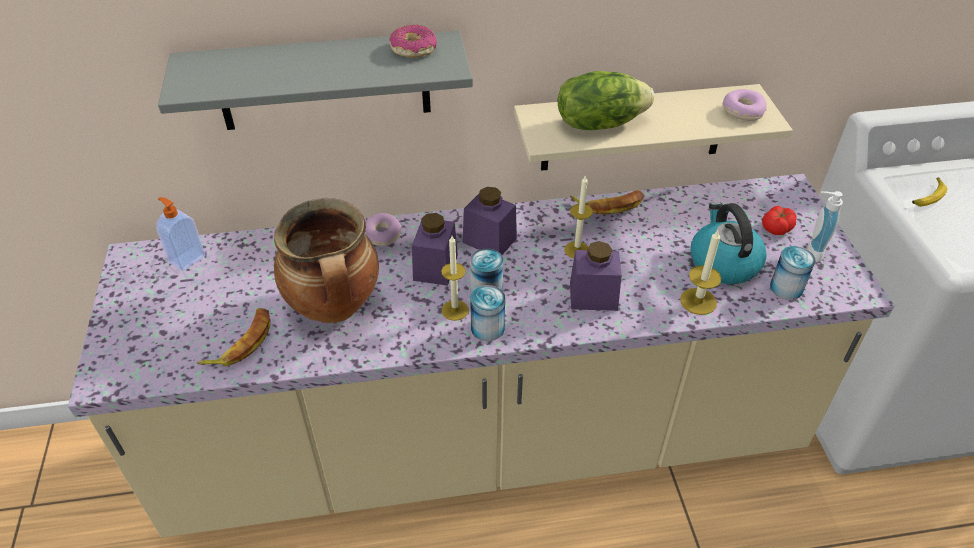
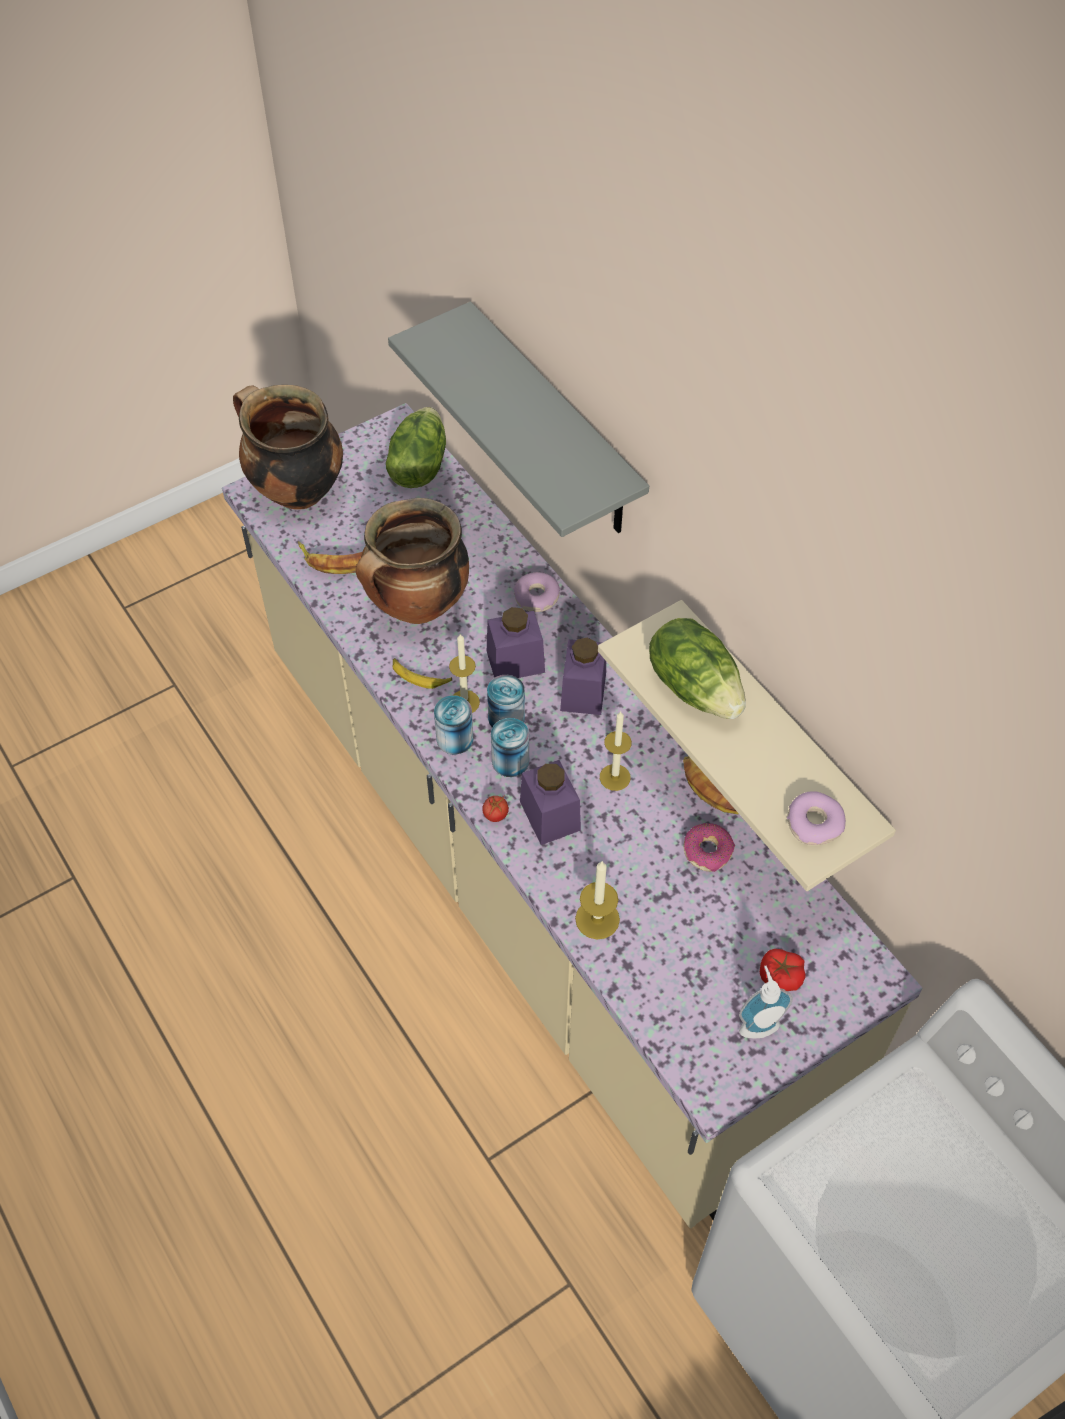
camera: 65 degrees right, 10 degrees up
(131, 349) = (295, 491): none -> cooking pot
(187, 259) = (418, 467): soap dispenser -> lettuce
(413, 48) = (586, 464): donut -> donut (707, 851)
(576, 327) = (495, 815): none -> tomato
(723, 262) = (678, 929): kettle -> none
(786, 288) = (671, 1007): can -> can (510, 761)
(928, 196) = (907, 1128): banana -> banana (420, 676)

